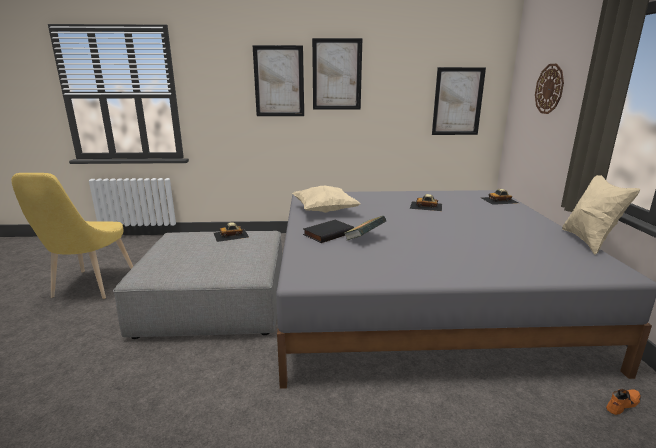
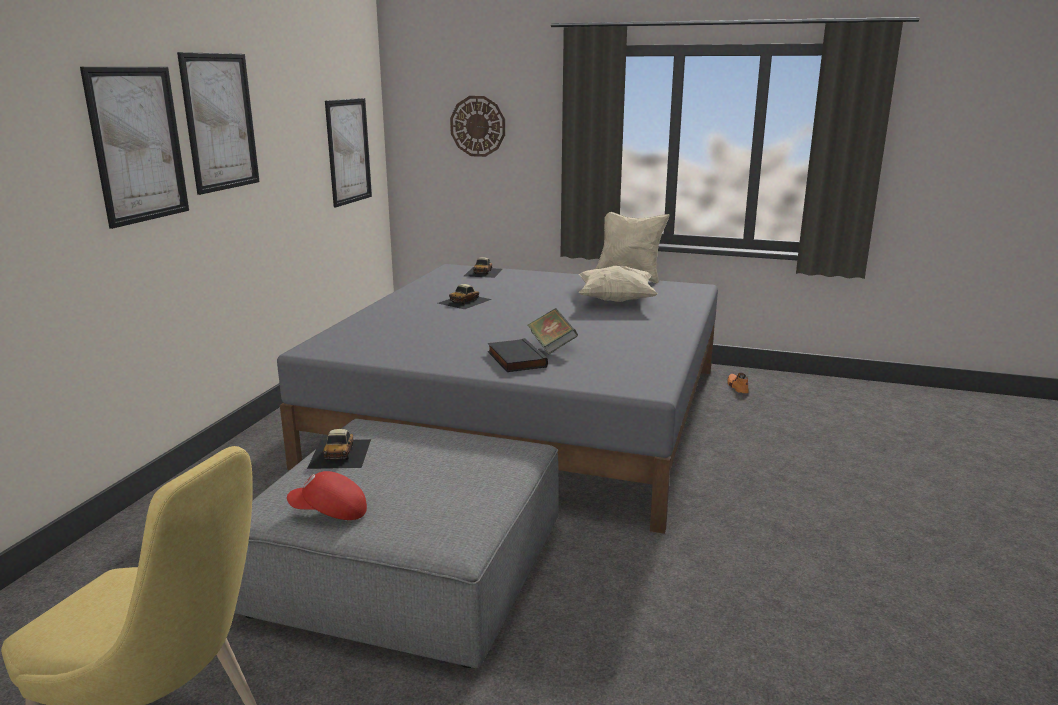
camera: 70 degrees left, 0 degrees up
(171, 245) = (329, 513): none -> red cap
(324, 211) = (418, 349): beige pillow -> beige pillow (615, 300)

